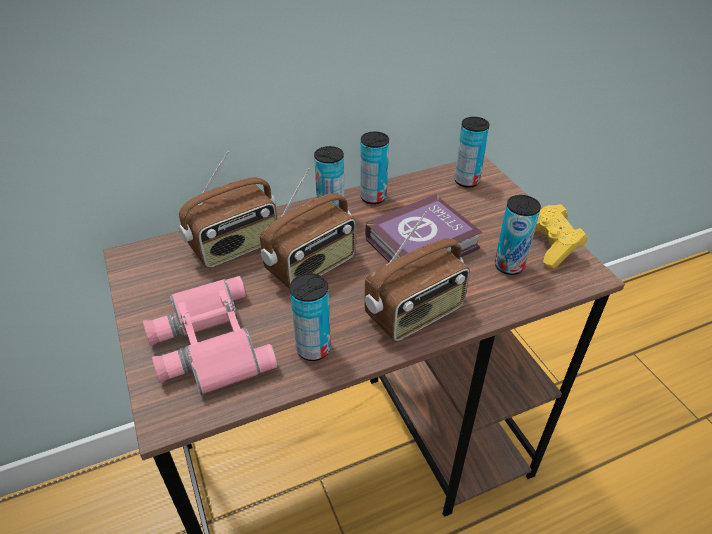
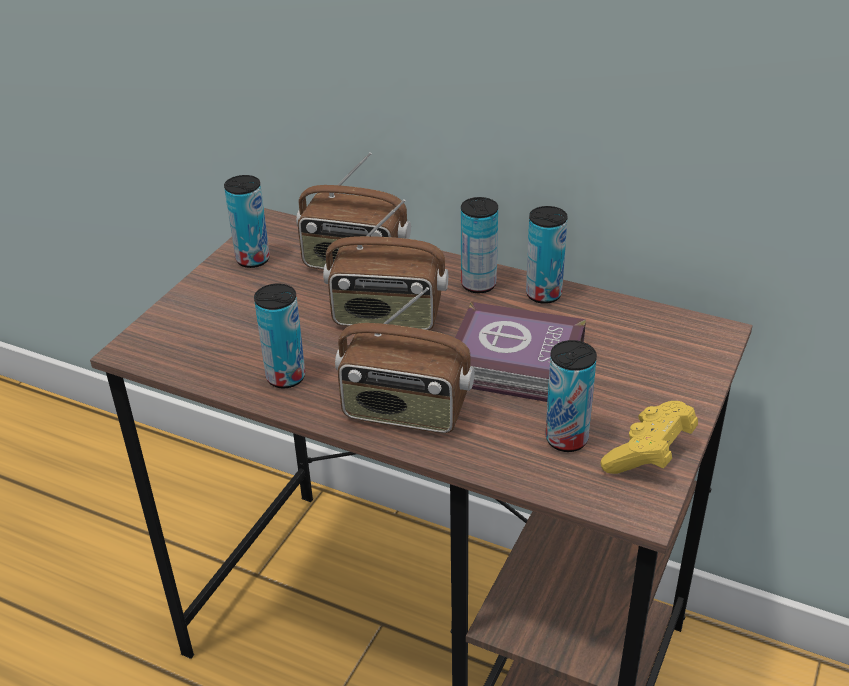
camera: 50 degrees right, 5 degrees down
(207, 343) = (226, 320): pink binoculars -> none
(466, 181) = (675, 338): can -> can (253, 260)

